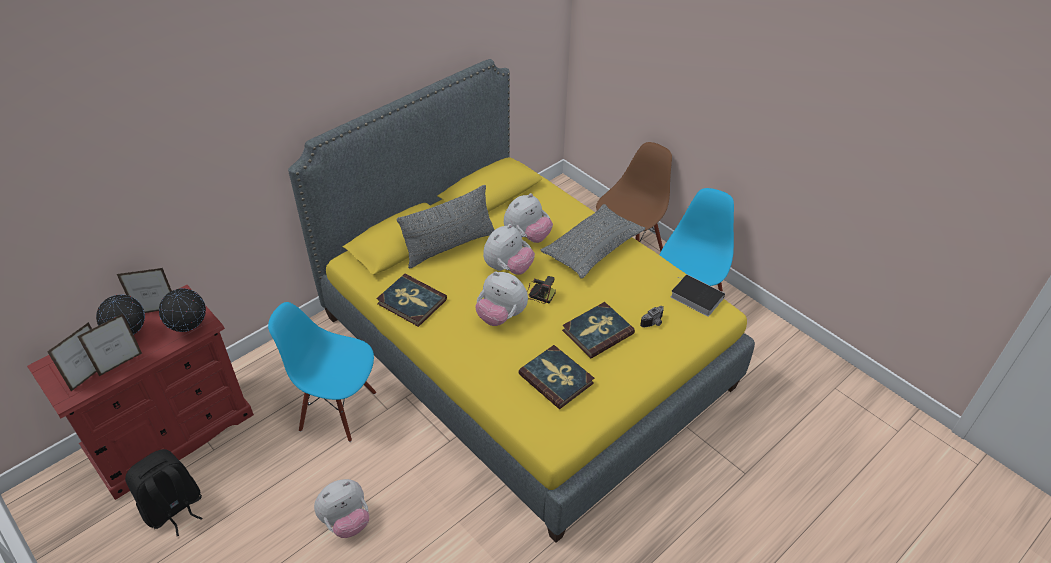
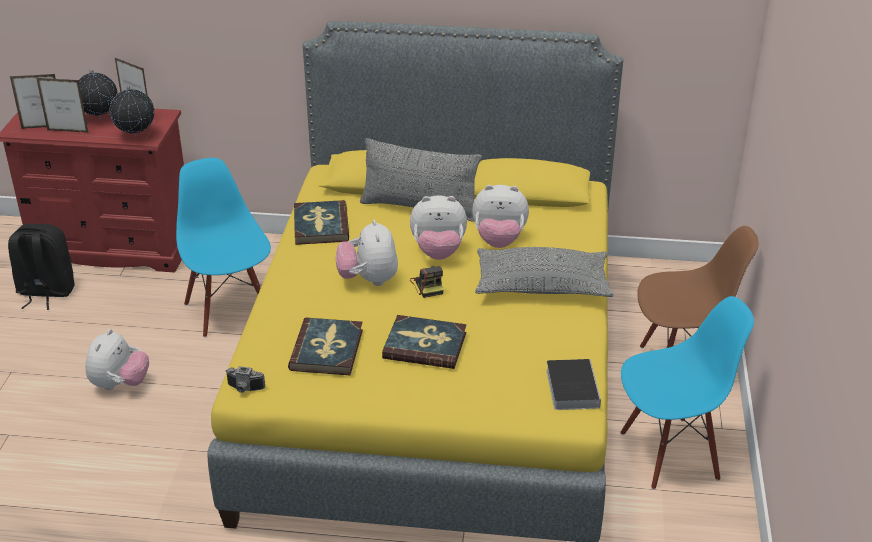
camera: 50 degrees right, 10 degrees down
(346, 521) = (120, 384): plush toy -> plush toy turned 90 degrees counterclockwise
(654, 323) = (490, 376): camera -> camera (244, 389)

